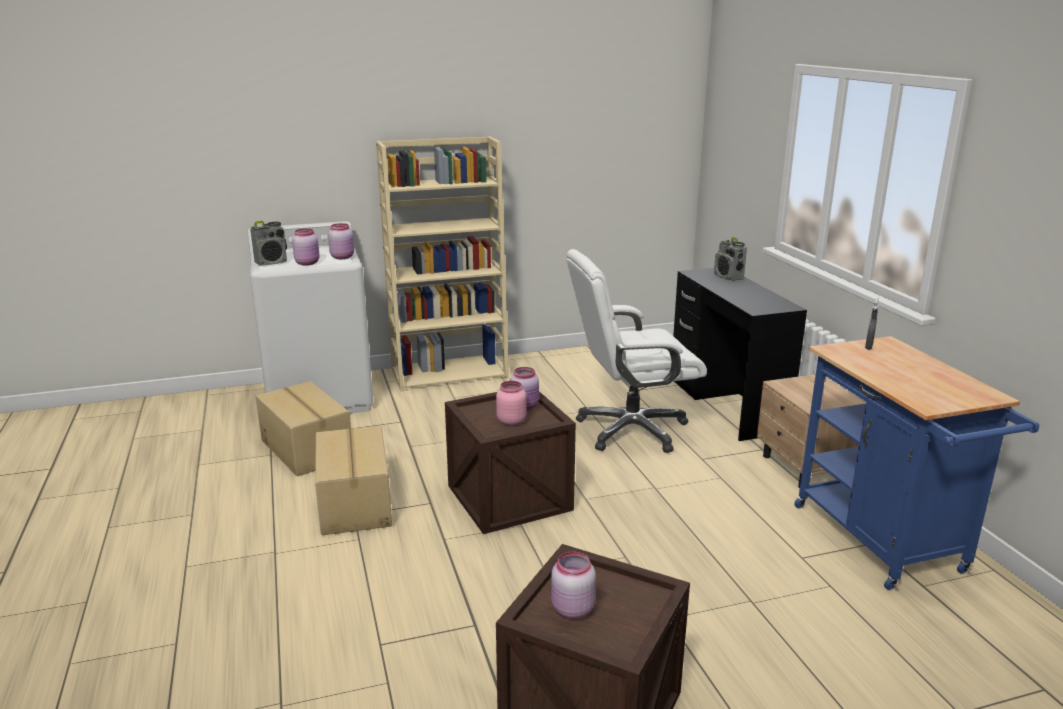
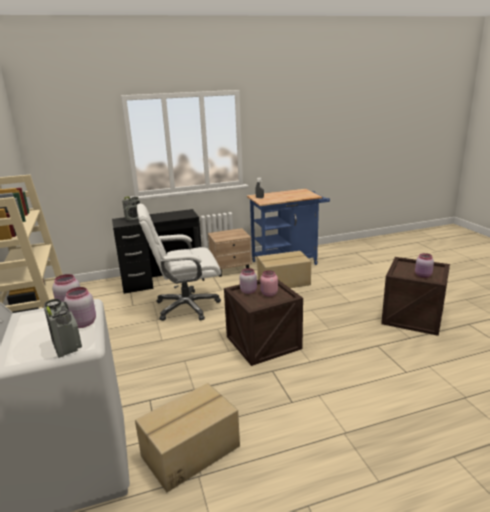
camera: 90 degrees left, 0 degrees up
(356, 502) = (275, 404): cardboard box -> cardboard box (283, 282)
(630, 430) = (186, 307): white office chair -> white office chair turned 90 degrees clockwise

